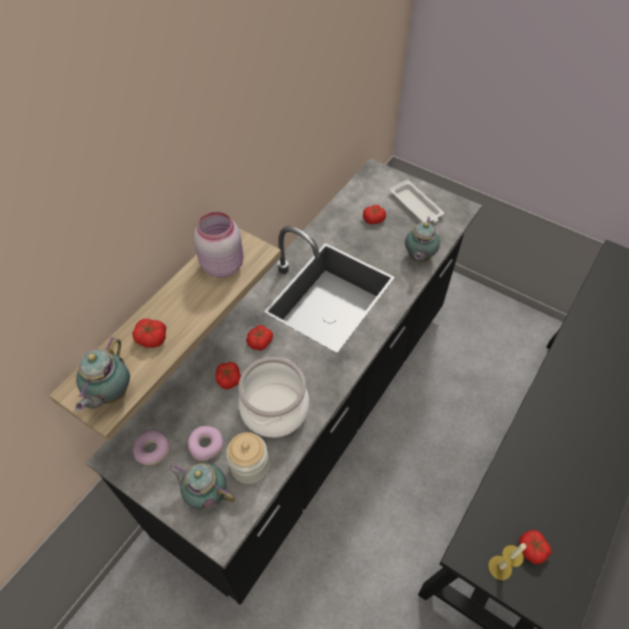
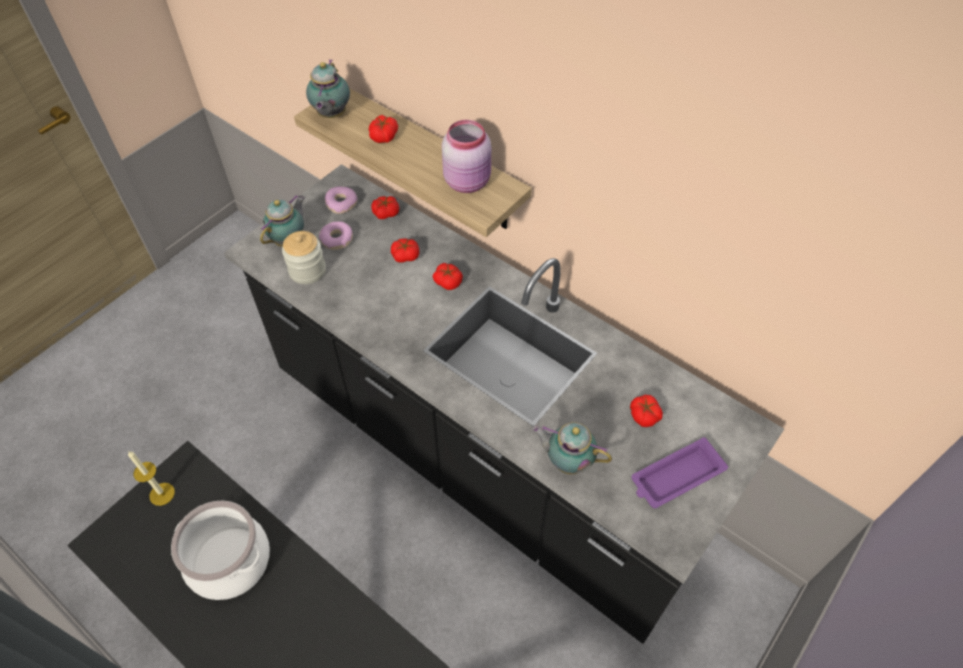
camera: 95 degrees right, 0 degrees up
(110, 394) = (331, 116): teapot -> teapot turned 105 degrees counterclockwise
(275, 409) = (362, 292): cooking pot -> cooking pot (229, 562)
(416, 206) = (676, 477): white tray -> purple tray
(531, 549) = (168, 531): tomato -> tomato (386, 213)

